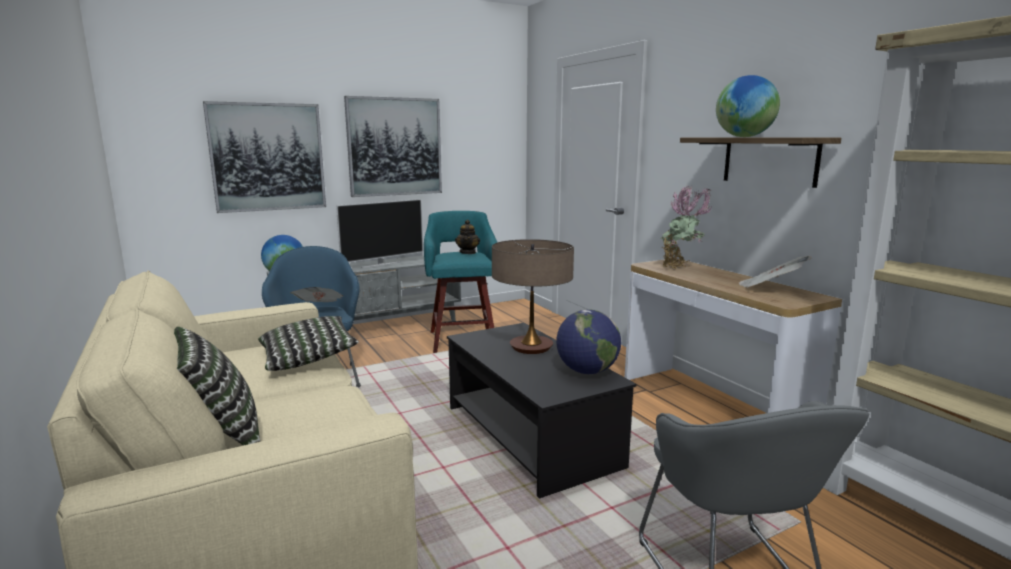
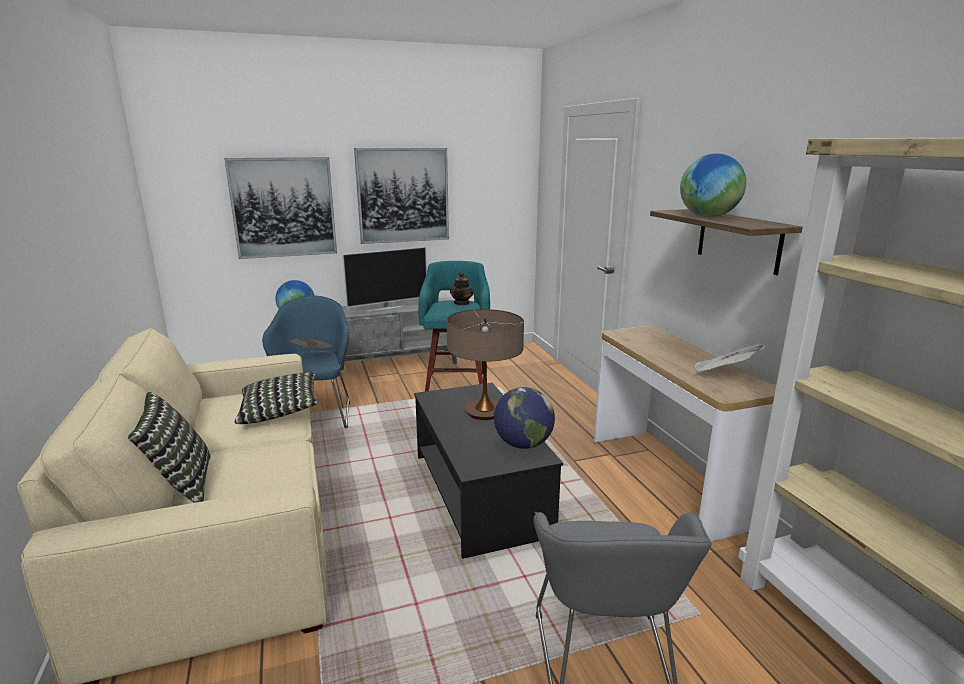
camera: 10 degrees right, 5 degrees up
(680, 269) = (648, 341): potted plant -> none

